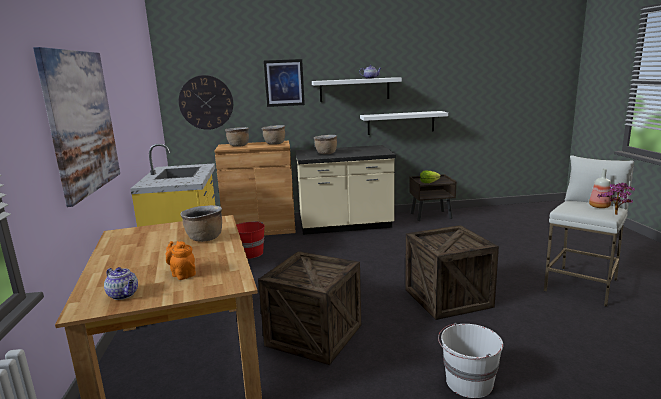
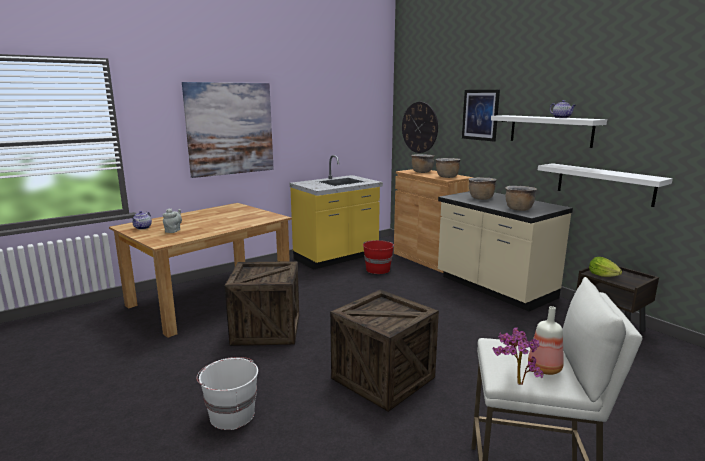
camera: 60 degrees right, 0 degrees up
(182, 274) = (173, 231): orange teapot -> grey teapot
(204, 238) = (236, 222): brown cooking pot -> brown cooking pot (518, 209)

